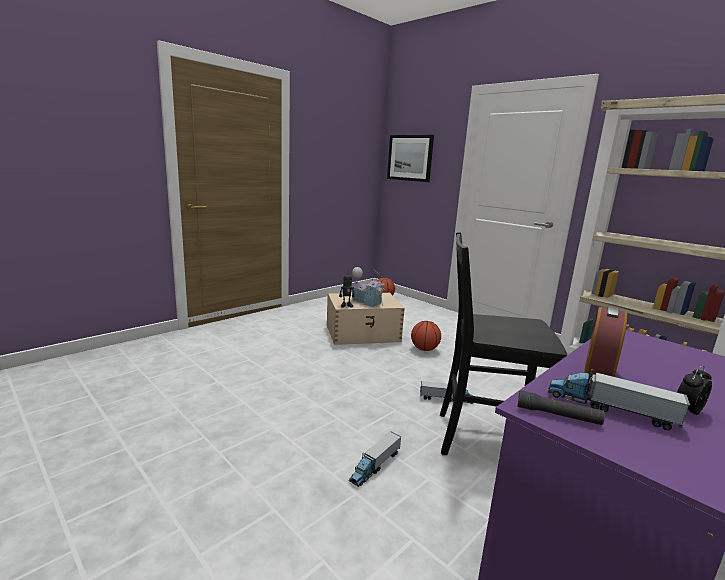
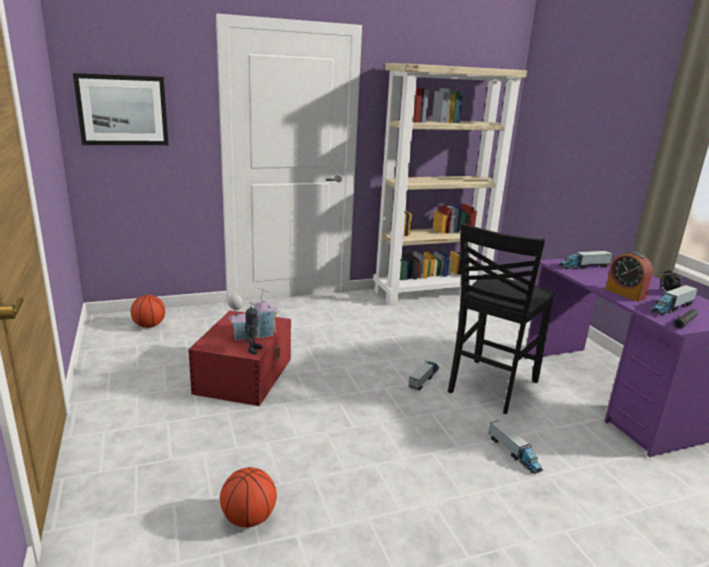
camera: 65 degrees left, 5 degrees up
(363, 333) = (245, 375): beige storage box -> red storage box
(424, 349) = (320, 353): basketball -> basketball (248, 518)
(655, 350) = (583, 267): none -> toy truck

